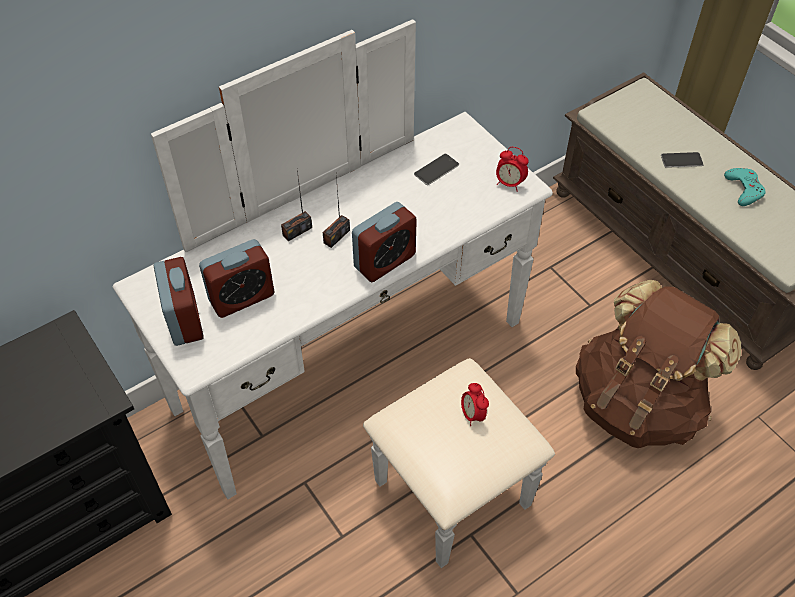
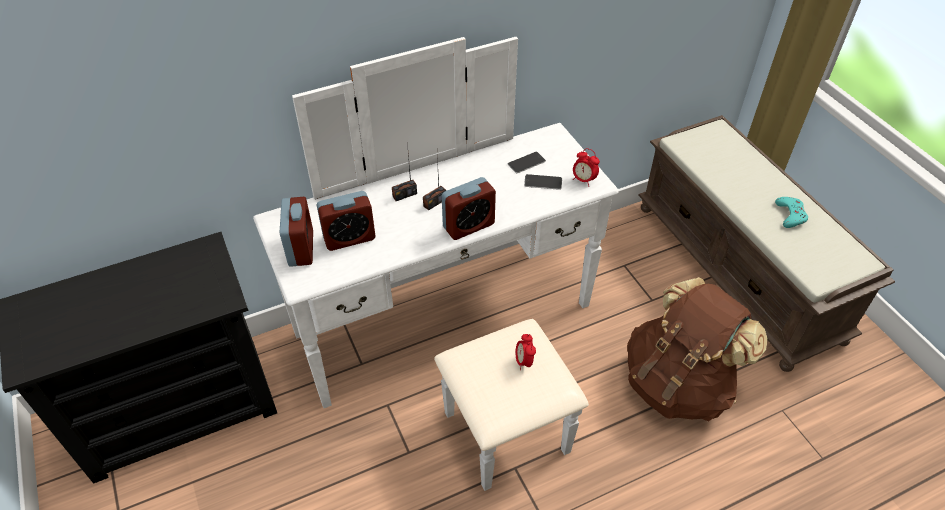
camera: 10 degrees right, 5 degrees down
(681, 160) = (740, 186): phone -> phone (543, 182)

